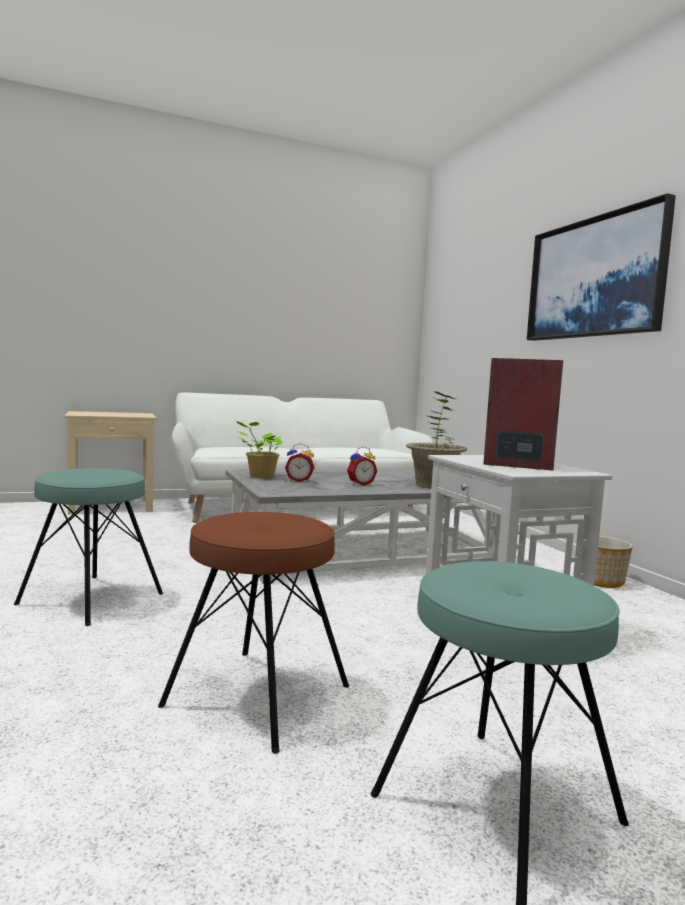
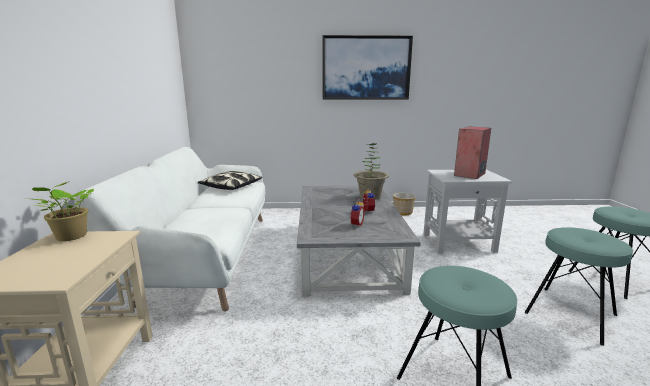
camera: 70 degrees left, 10 degrees up
(257, 696) = (570, 314): brown stool -> turquoise stool
(260, 476) = (337, 234): potted plant -> potted plant (70, 237)
(373, 449) = (231, 186): none -> pillow

